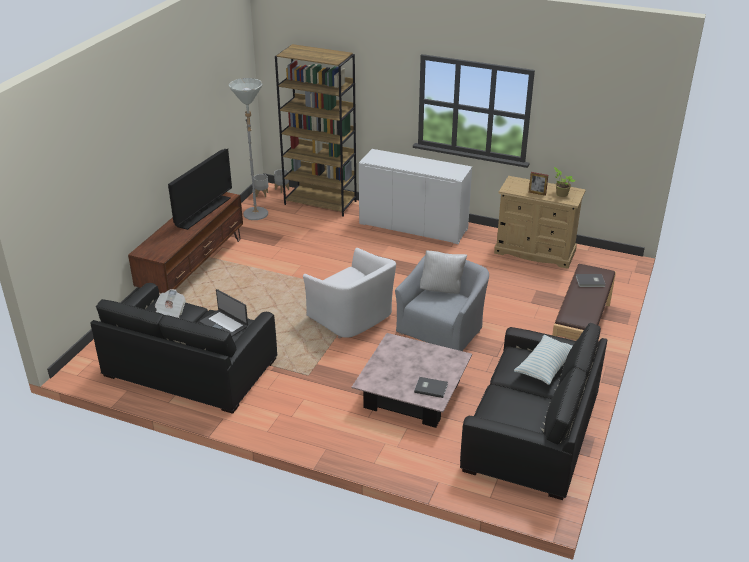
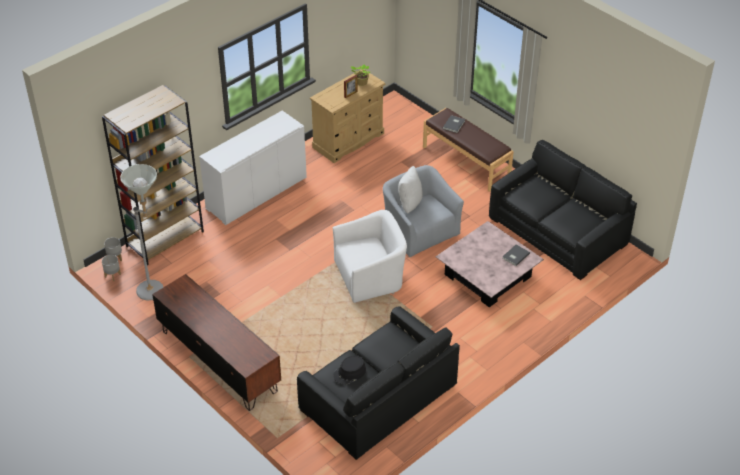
camera: 65 degrees left, 10 degrees up
(170, 313) = (349, 373): newspaper -> black hat
(204, 212) = (202, 307): television -> none
(224, 324) = (387, 342): laptop -> none
(545, 367) = (540, 188): pillow -> none

